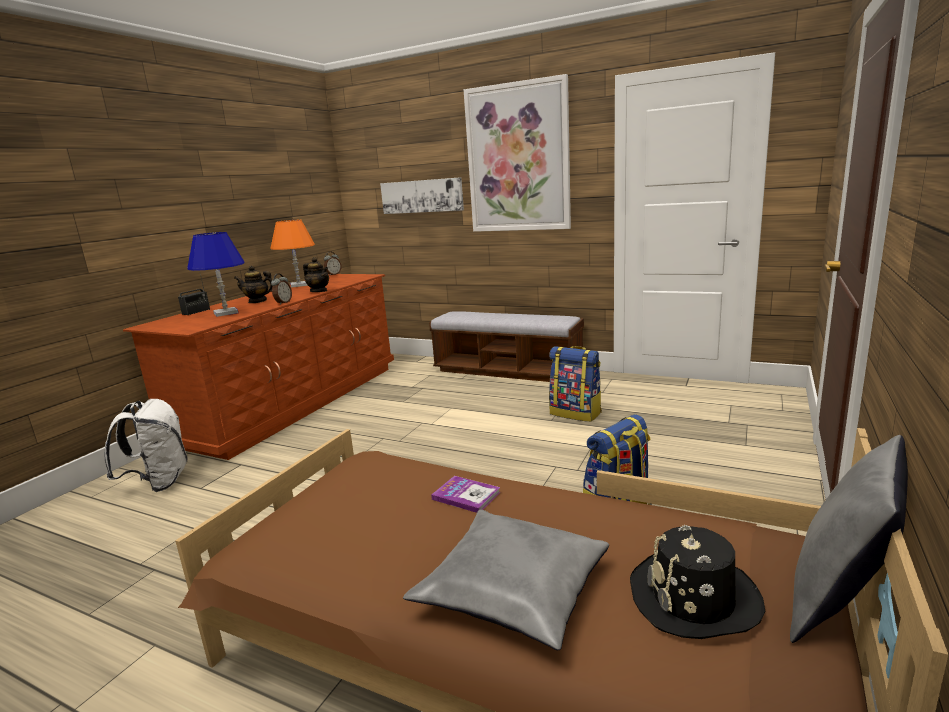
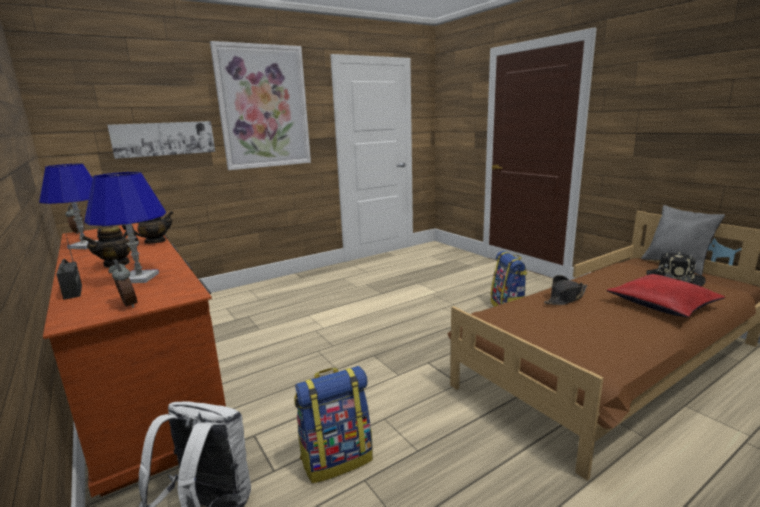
camera: 60 degrees left, 0 degrees up
(283, 303) = (169, 255): alarm clock -> alarm clock (127, 305)
(299, 285) = (85, 246): orange table lamp -> blue table lamp
(466, 496) = (565, 298): book -> black hat
(507, 371) = (281, 284): bench -> none
(512, 590) = (663, 305): grey pillow -> red pillow
(576, 413) = (384, 285): backpack -> backpack (337, 458)

